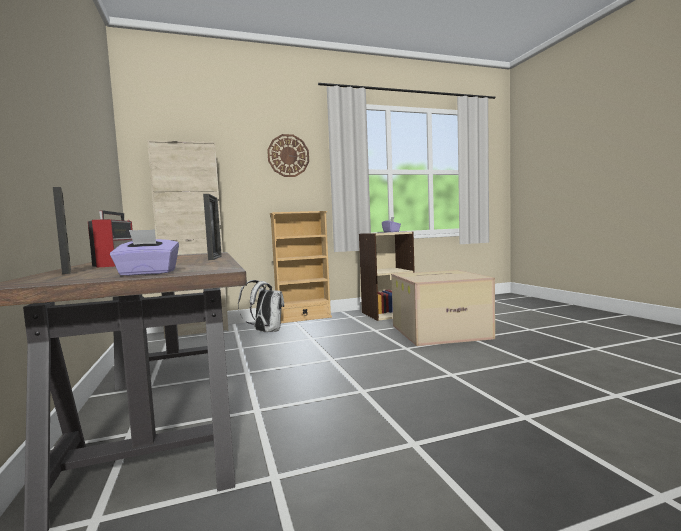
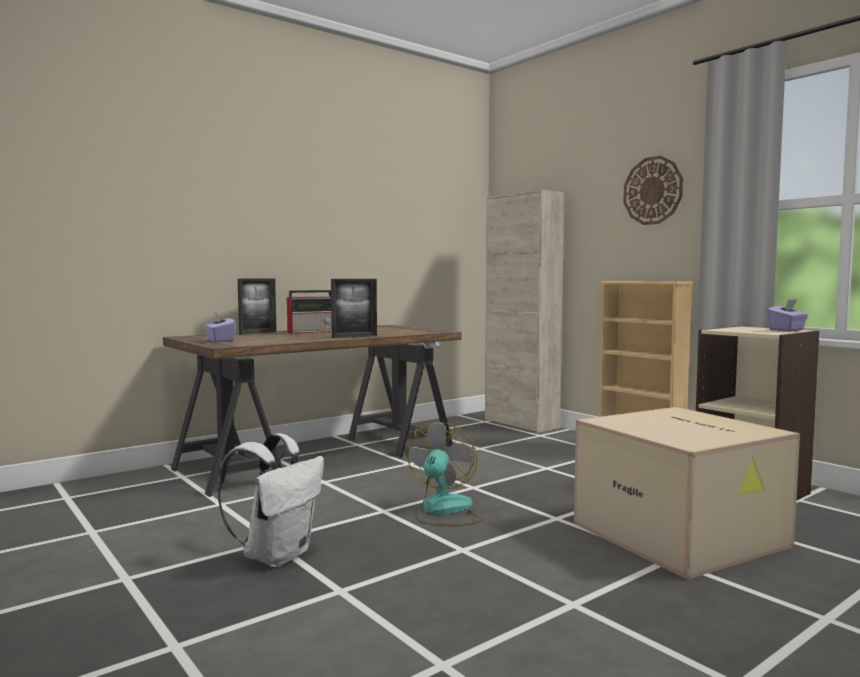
camera: 70 degrees right, 0 degrees up
(265, 331) = (551, 446): white backpack -> white backpack (277, 555)
(376, 372) = (443, 511): none -> fan

